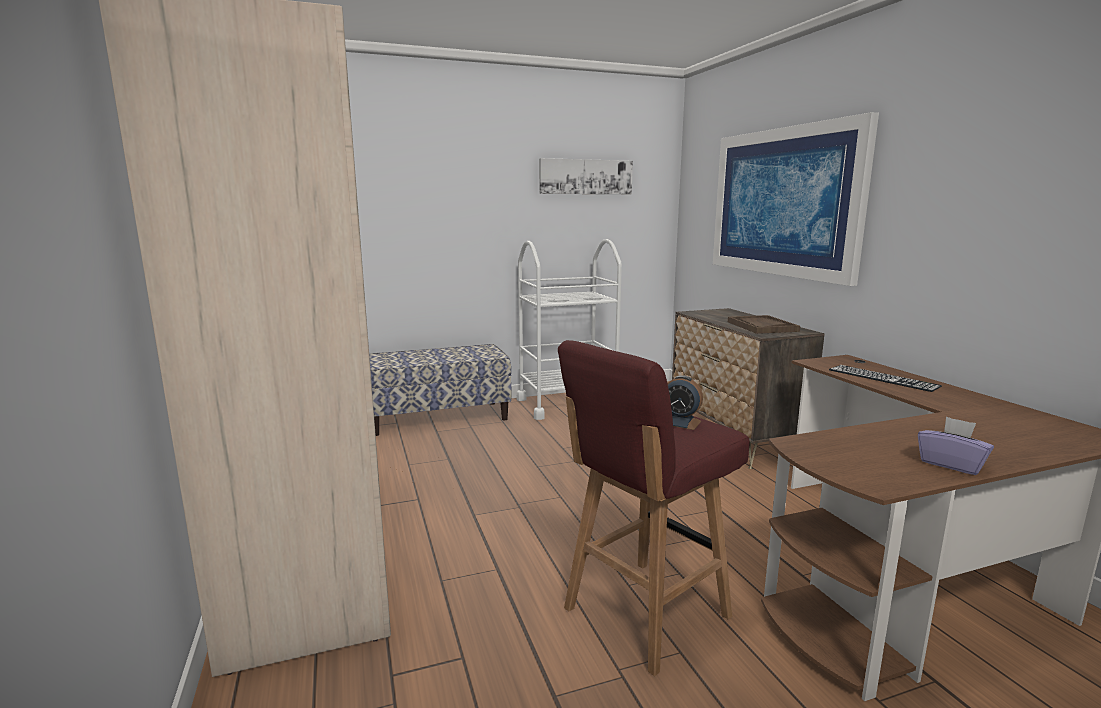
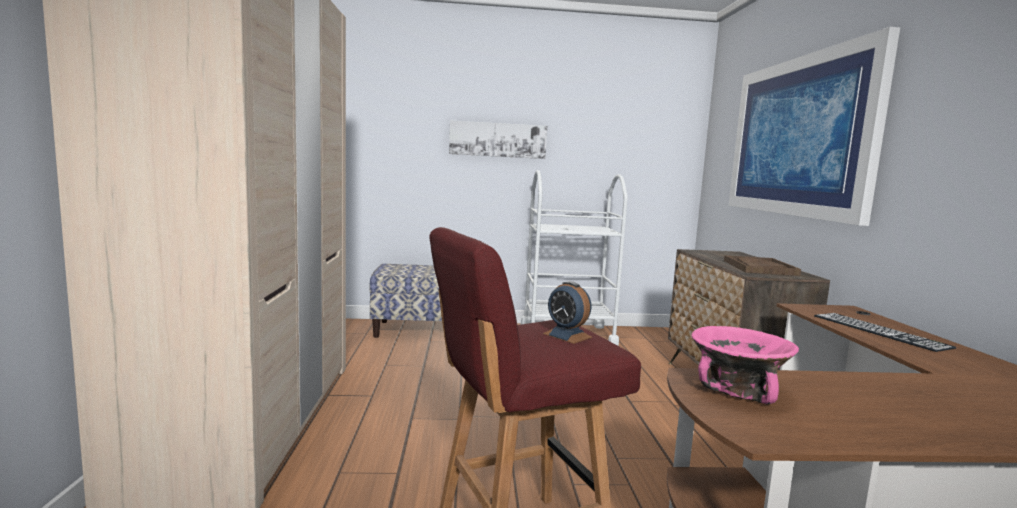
camera: 15 degrees right, 5 degrees down
(586, 177) = (606, 115): picture -> picture (498, 140)
(833, 450) = (738, 390): none -> pink bowl
(951, 464) = (894, 430): purple tissue box -> none

